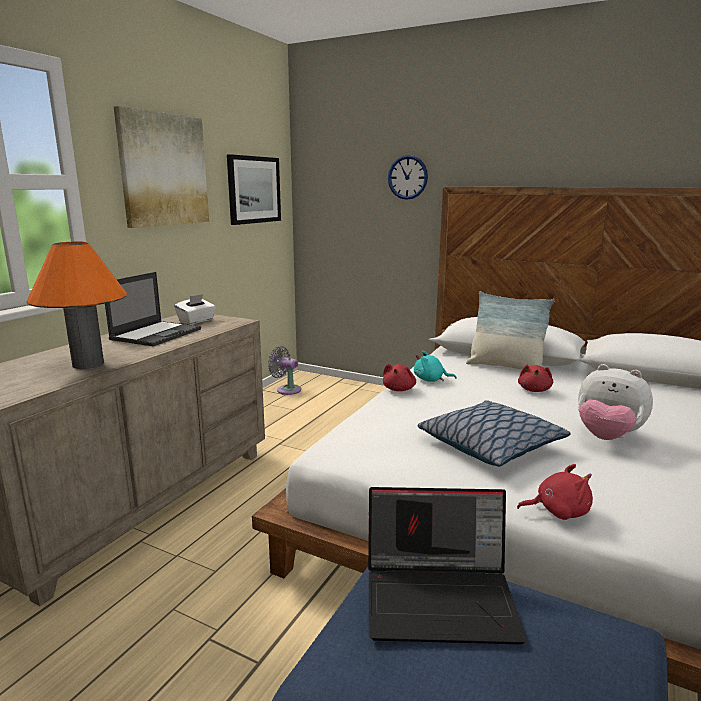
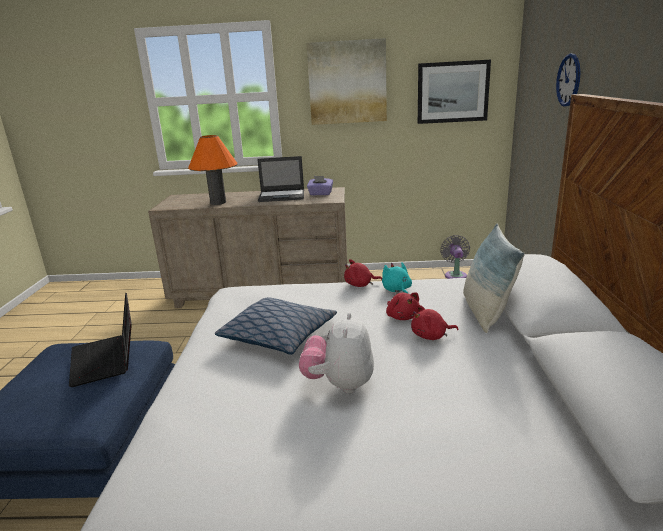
camera: 65 degrees right, 5 degrees up
(196, 321) = (320, 194): white tissue box -> purple tissue box
(558, 511) = (189, 375): red plush toy -> red plush toy (402, 316)

